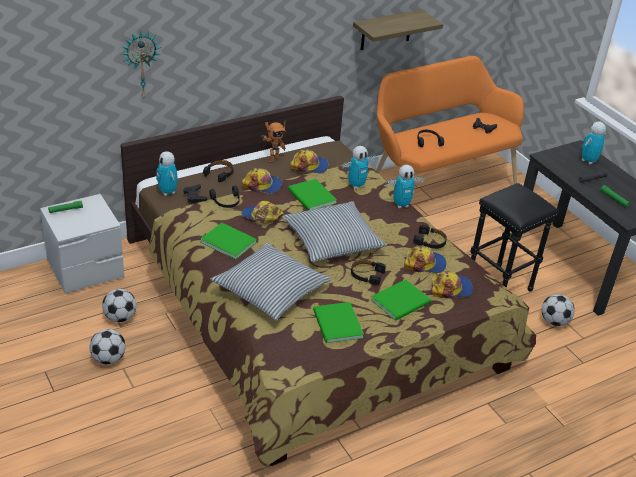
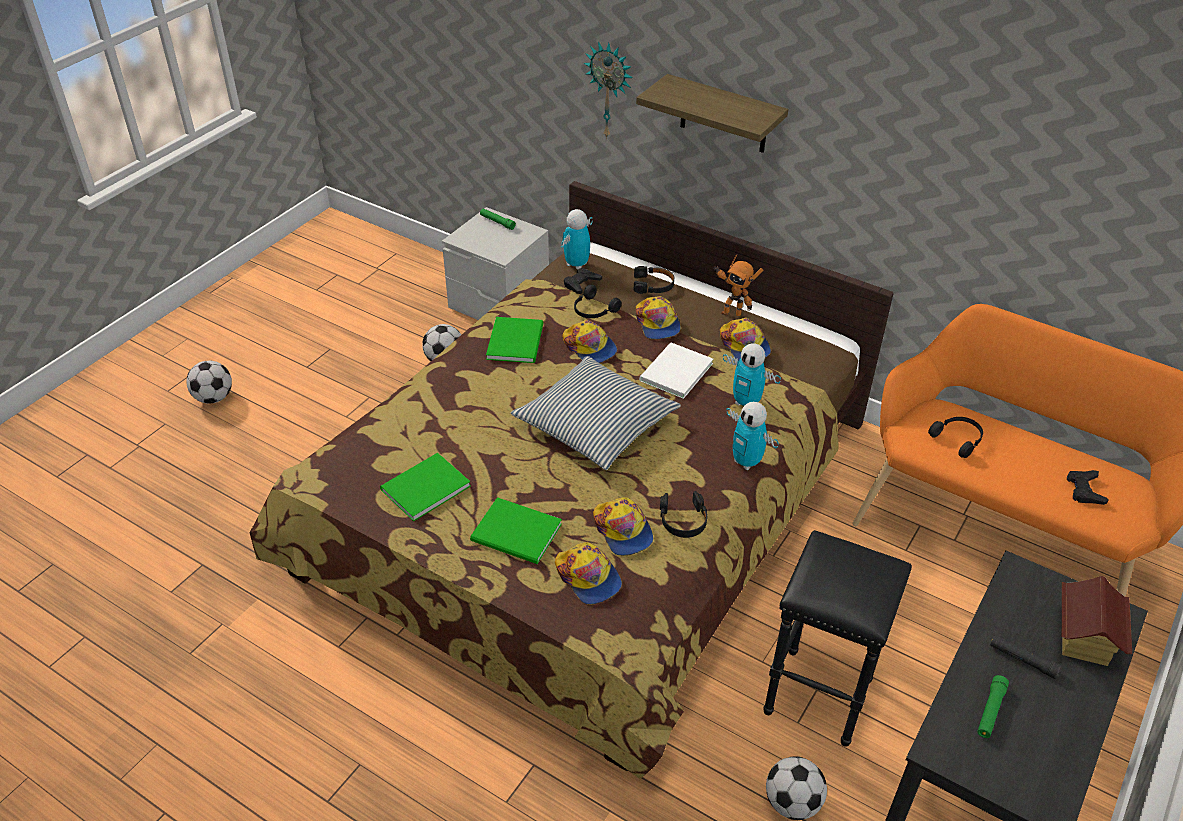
camera: 65 degrees right, 5 degrees up
(108, 359) = (376, 381): football -> football (214, 397)
(261, 216) = (590, 347): cap -> cap turned 150 degrees clockwise
(270, 289) = (451, 407): pillow -> none
(311, 197) = (673, 372): green book -> white book
(366, 275) = (547, 480): black headphones -> none
(386, 30) = (1002, 229): shelf -> shelf (724, 115)
(588, 161) = (1083, 640): toy robot -> toy house

